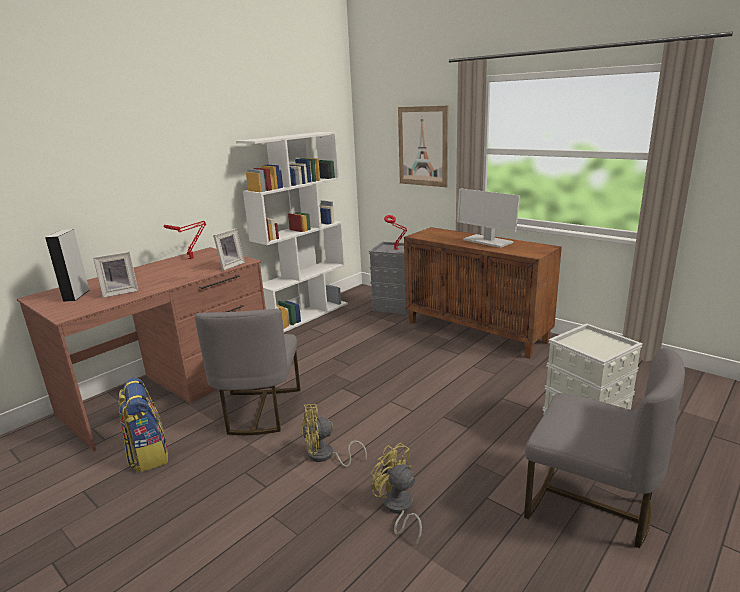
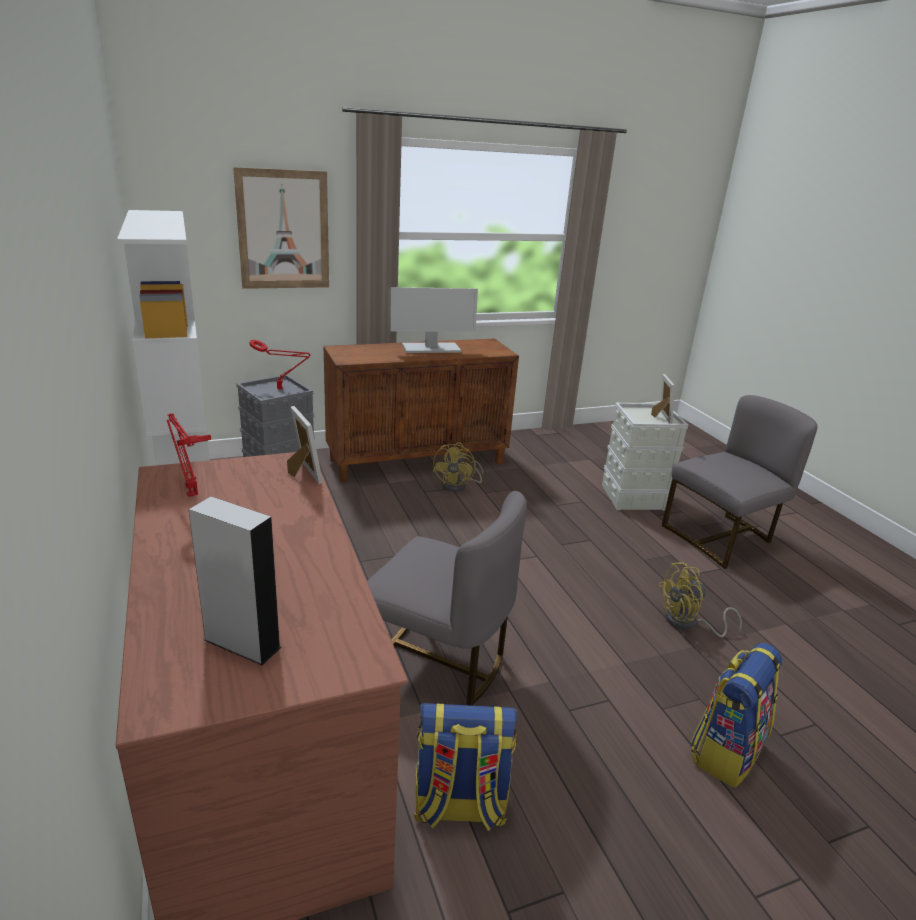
camera: 65 degrees left, 5 degrees up
(120, 292) = (300, 589): picture frame -> picture frame (660, 417)
(242, 560) = (725, 751): none -> backpack
(325, 456) = (579, 638): yellow fan -> yellow fan (458, 486)

